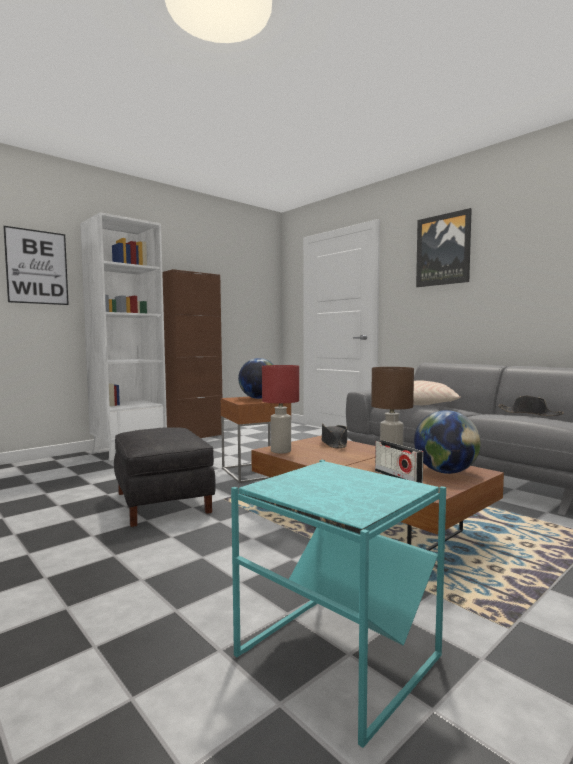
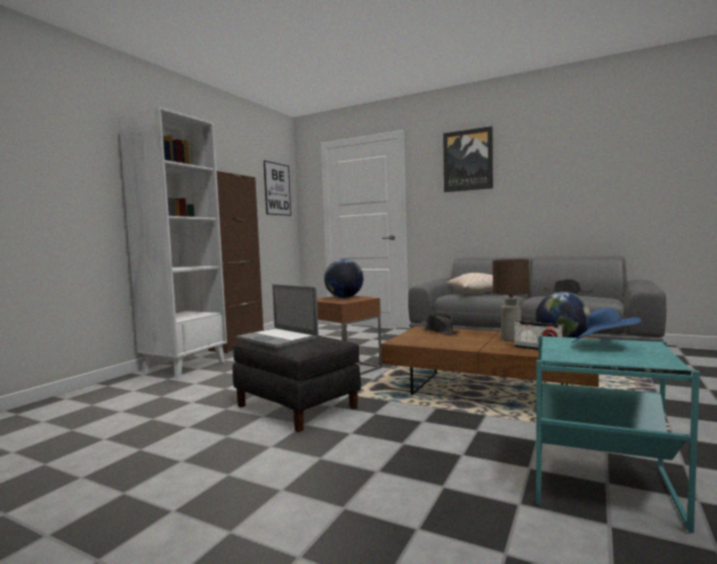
camera: 20 degrees left, 0 degrees up
(37, 267) = (73, 164): picture -> picture (277, 189)
(148, 433) = (276, 338): none -> laptop
(280, 451) = (409, 342): red table lamp -> none
(350, 482) = (603, 346): none -> blue hat

